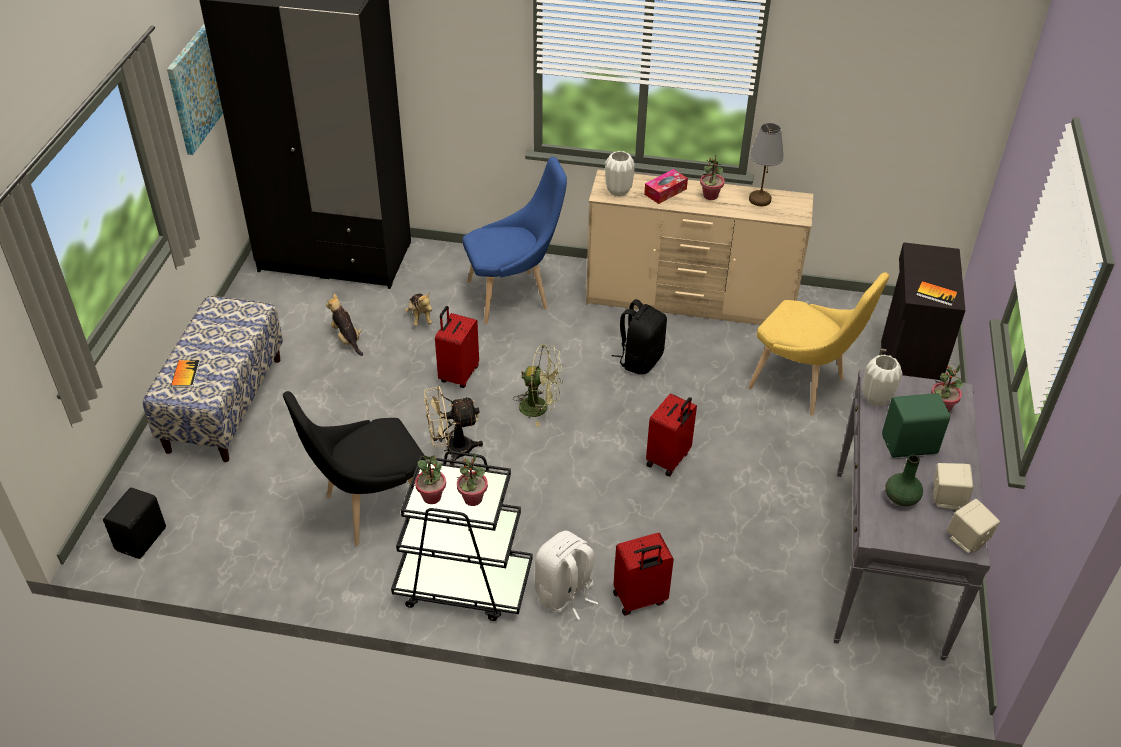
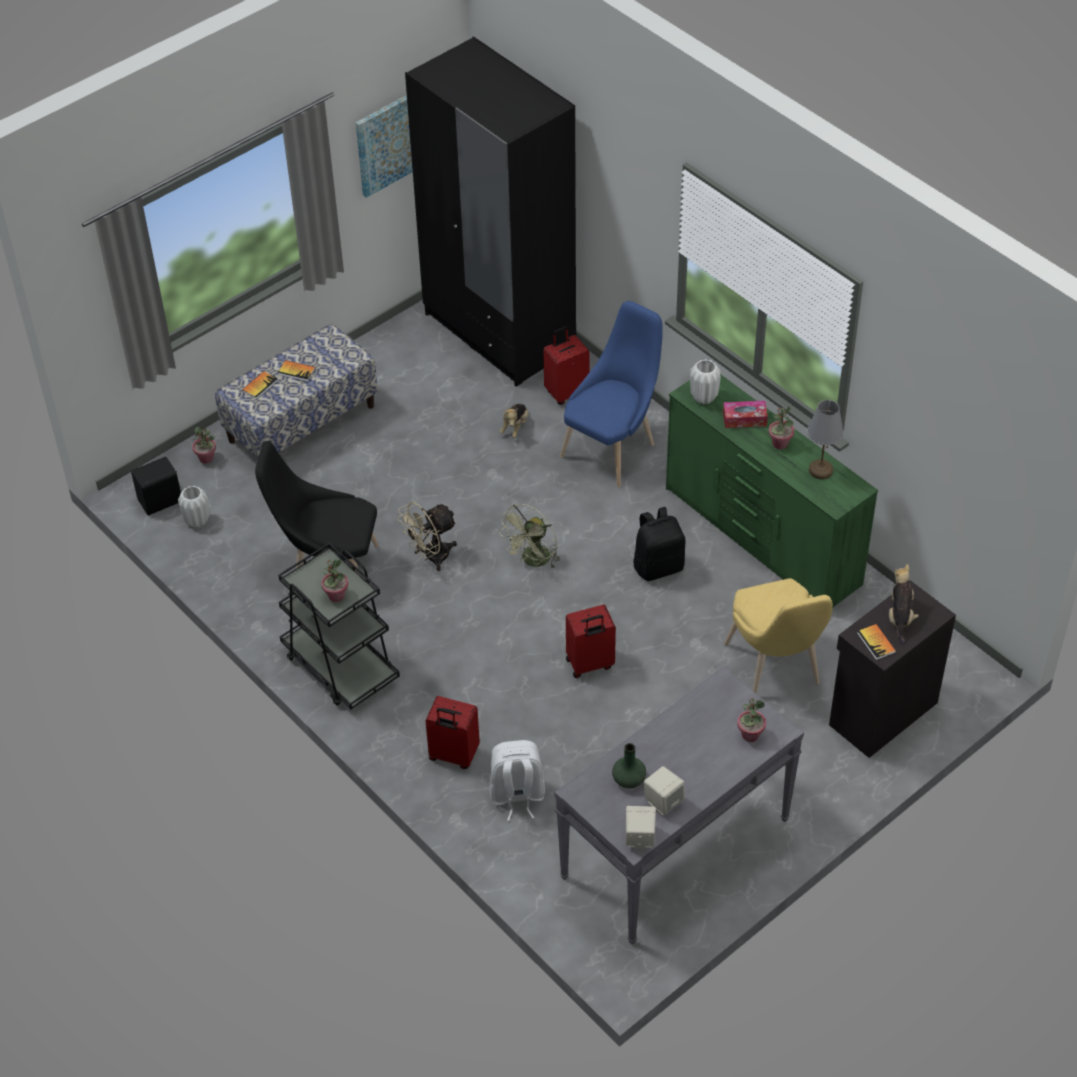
camera: 40 degrees right, 5 degrees up
(211, 347) = (296, 371): none -> book
(347, 339) = (440, 416): plush toy -> plush toy (900, 617)
(432, 497) = (311, 578): potted plant -> potted plant (206, 458)
(451, 450) = (431, 557): beige fan -> beige fan turned 60 degrees counterclockwise
(458, 374) = (496, 496): red suitcase -> red suitcase (566, 392)
(514, 295) = (612, 448): blue chair -> blue chair turned 75 degrees counterclockwise
(540, 407) = (533, 561): green fan -> green fan turned 75 degrees clockwise
(565, 594) = (404, 718): white backpack -> white backpack (517, 795)
(690, 302) = (762, 537): beige dresser -> green dresser
(876, 399) = (706, 696): white vase -> white vase (197, 521)
(910, 446) = (686, 747): green speaker -> none

